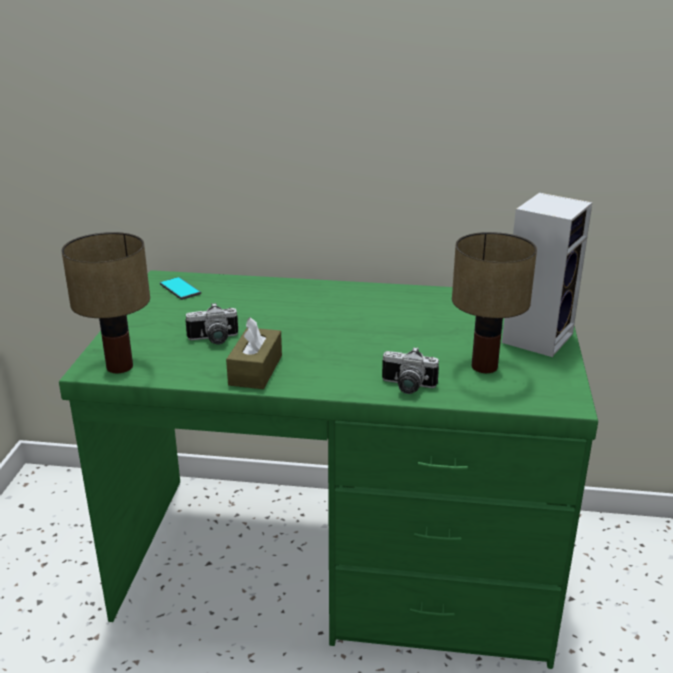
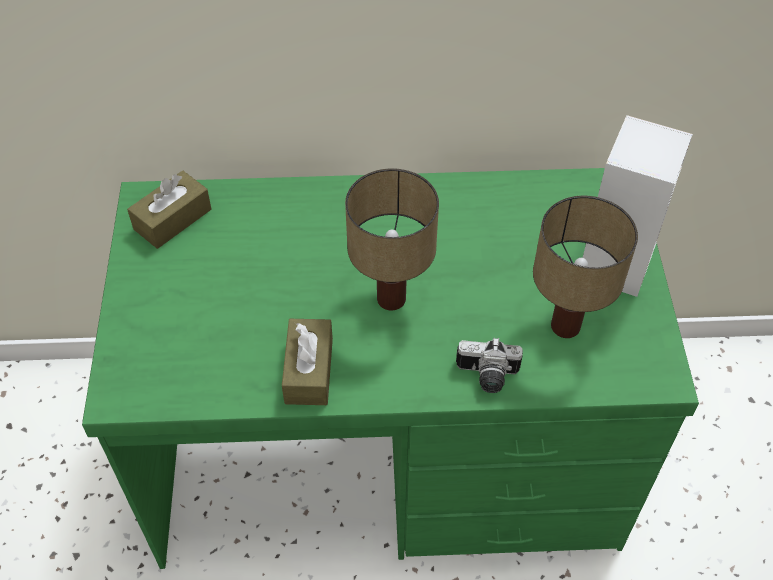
camera: 10 degrees left, 25 degrees up
(118, 367) = (145, 389): table lamp -> table lamp (390, 299)
(180, 289) = (172, 219): phone -> brown tissue box
(214, 340) = (244, 319): camera -> none

